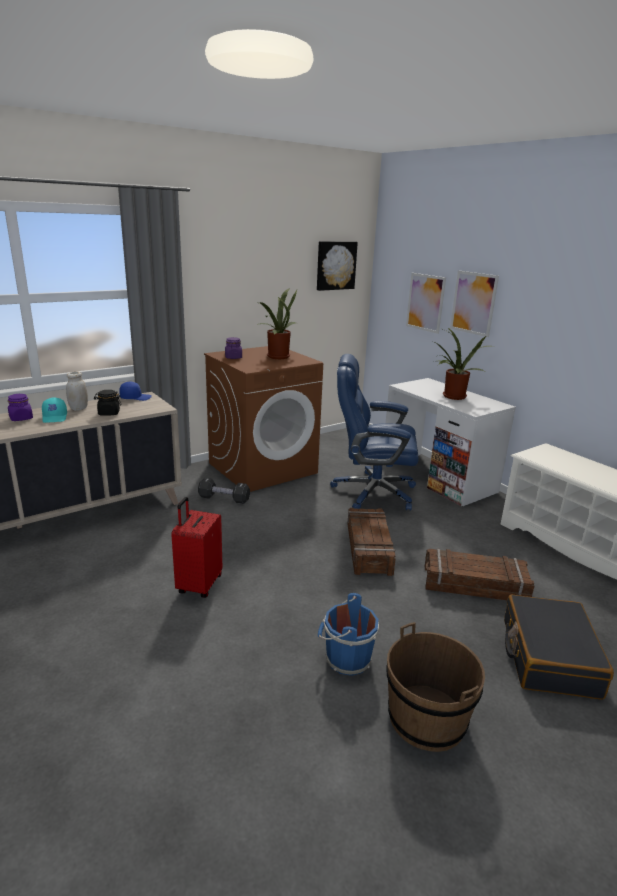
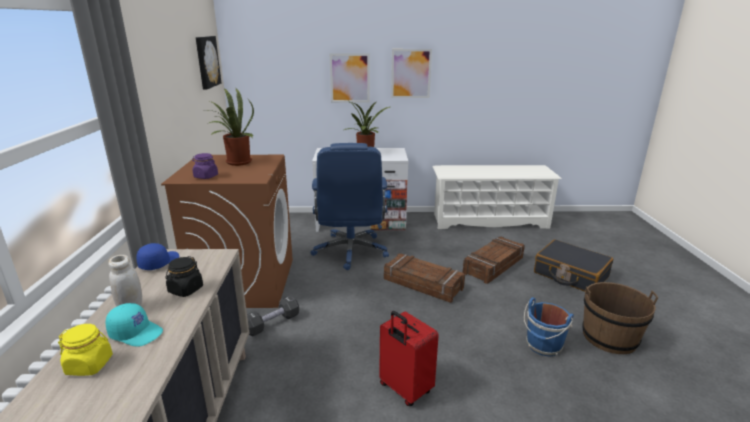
camera: 55 degrees left, 0 degrees up
(21, 418) = (90, 365): purple jar -> yellow jar
(372, 492) = (350, 251): blue office chair -> blue office chair turned 45 degrees counterclockwise
(425, 302) = (298, 85): picture -> picture (411, 73)

